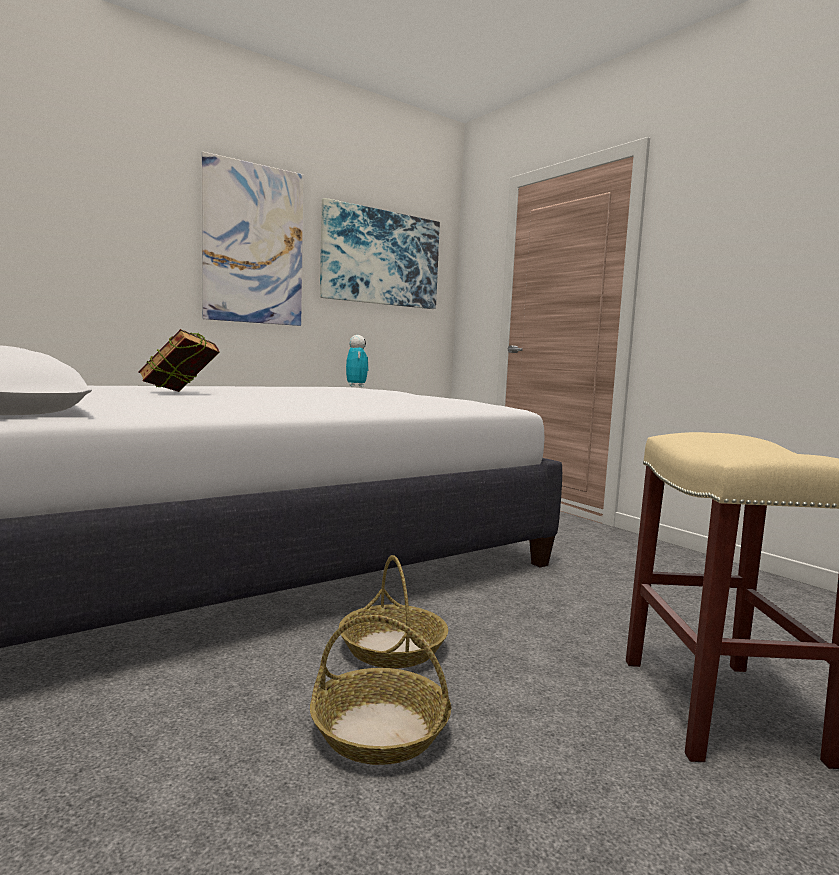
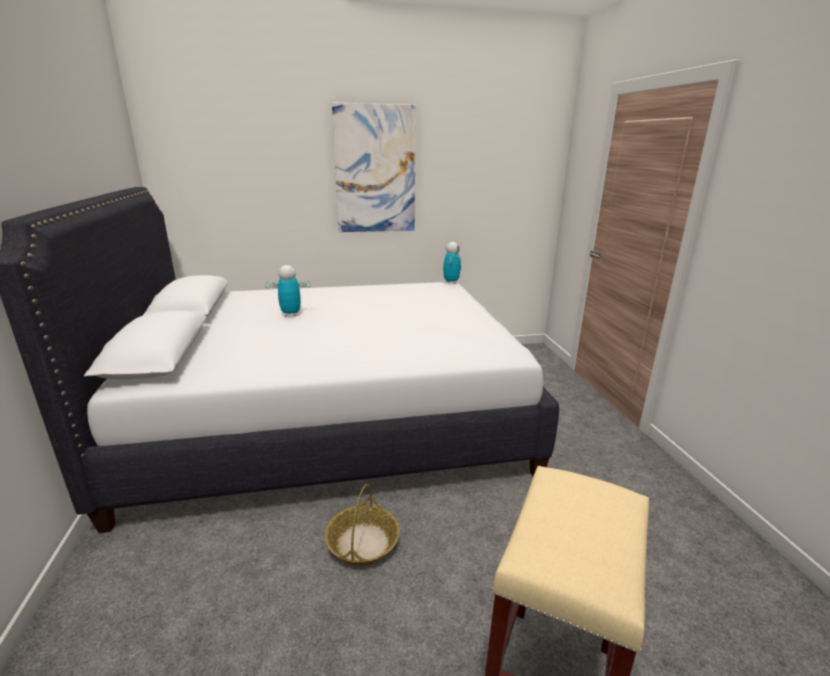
camera: 25 degrees right, 15 degrees up
(180, 393) = (290, 314): book -> toy robot
(379, 730) = (303, 619): basket -> none
(381, 258) = (487, 166): picture -> none

